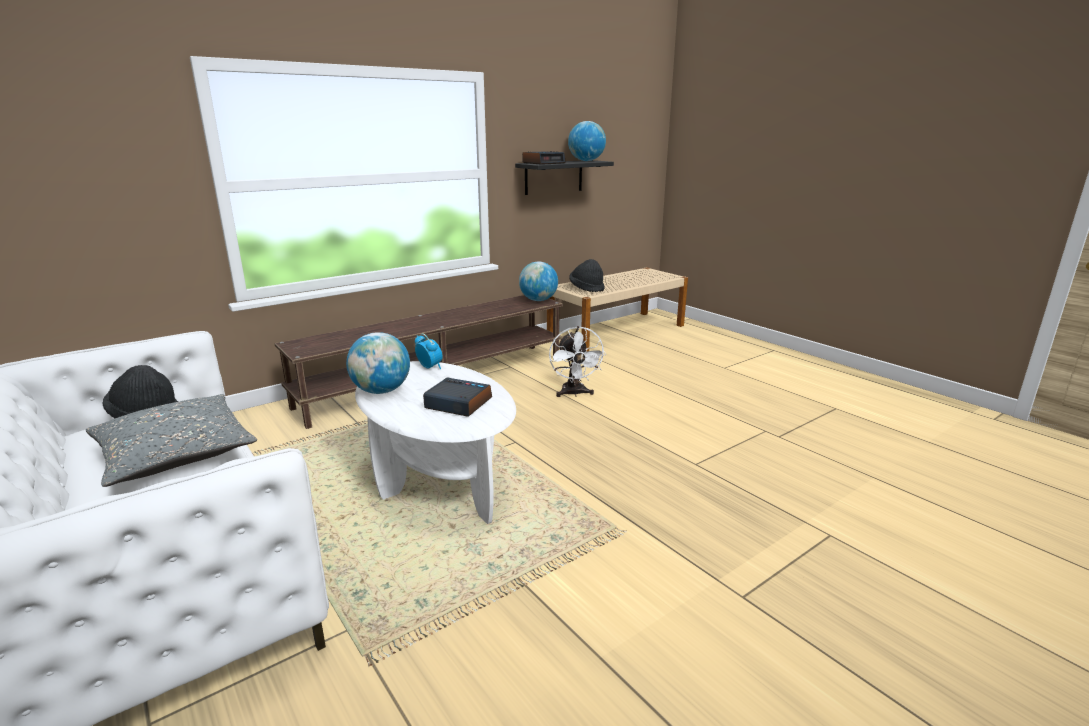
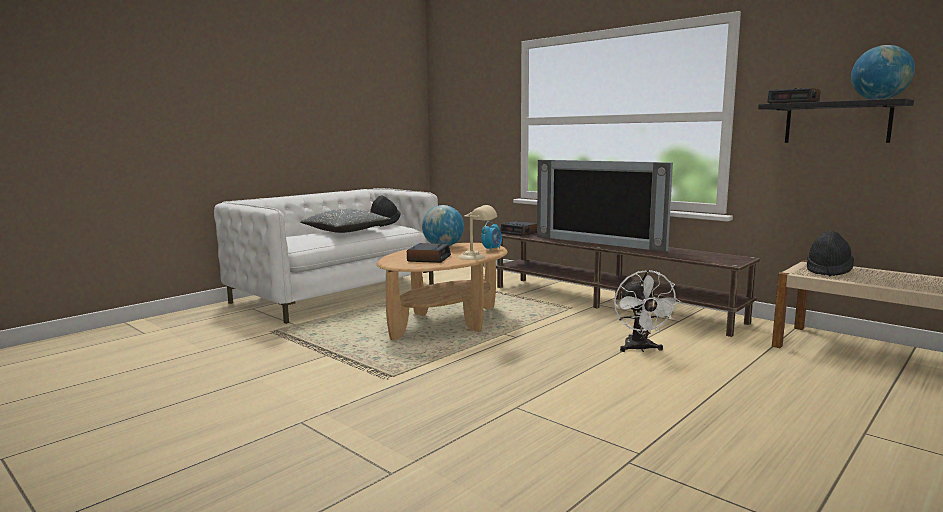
camera: 80 degrees right, 10 degrees down
(309, 346) = (520, 233): none -> alarm clock
(416, 322) = (600, 242): none -> television
(439, 479) = (446, 323): white coffee table -> brown coffee table
(472, 378) = (477, 257): none -> beige table lamp
(538, 300) = (732, 260): globe -> none
(574, 394) = (640, 349): white fan -> white fan turned 75 degrees counterclockwise

